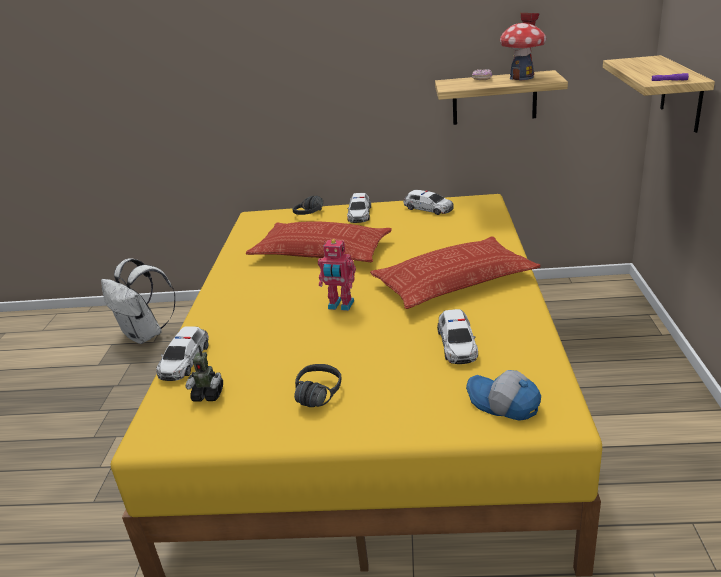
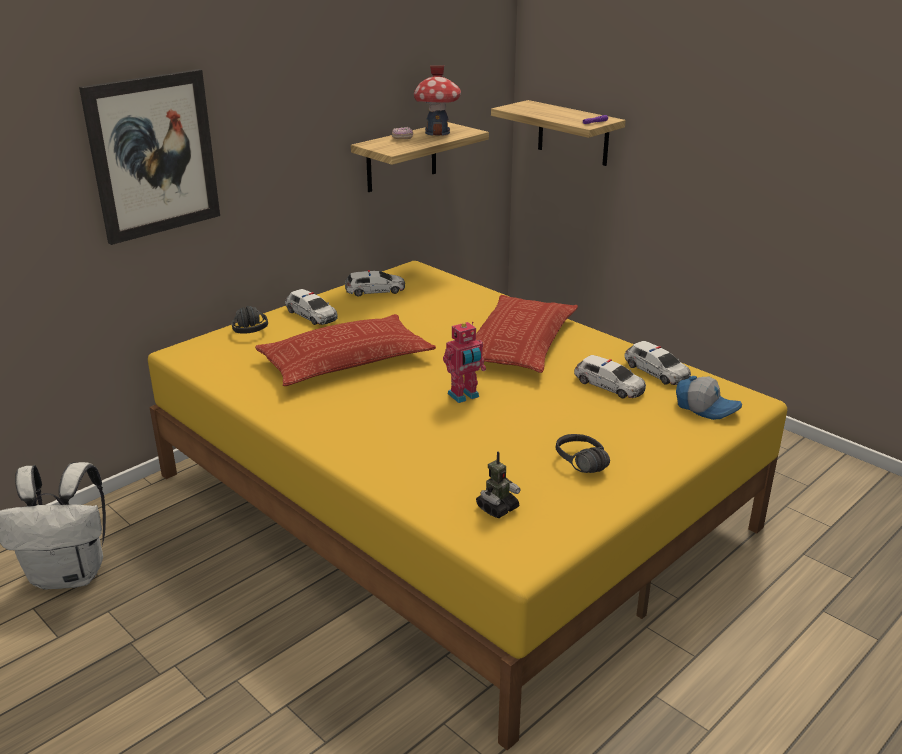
camera: 50 degrees left, 0 degrees up
(184, 361) = (415, 498): toy car -> toy car (657, 371)
(250, 70) = (153, 155): none -> picture
(503, 404) = (706, 408): cap -> cap turned 135 degrees counterclockwise

